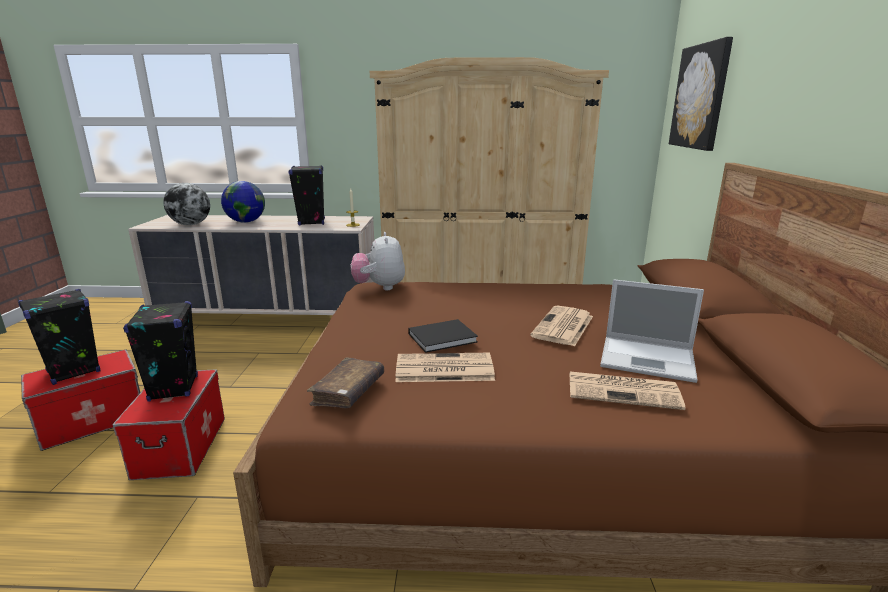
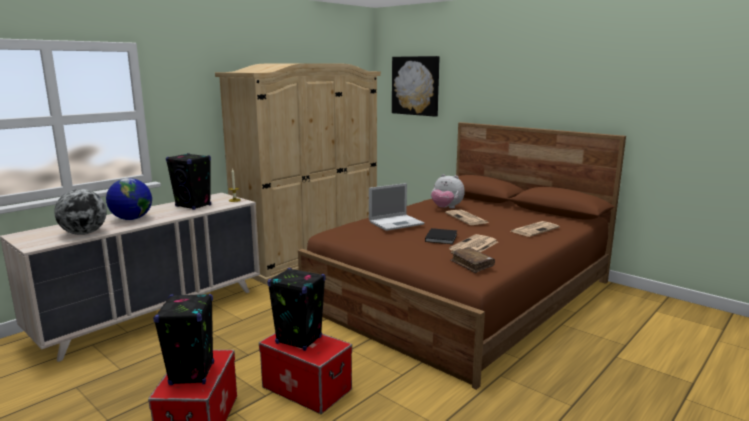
camera: 50 degrees left, 5 degrees down
(379, 287) = (345, 230): plush toy -> plush toy (446, 208)
(649, 359) = (515, 219): laptop -> laptop (397, 223)

